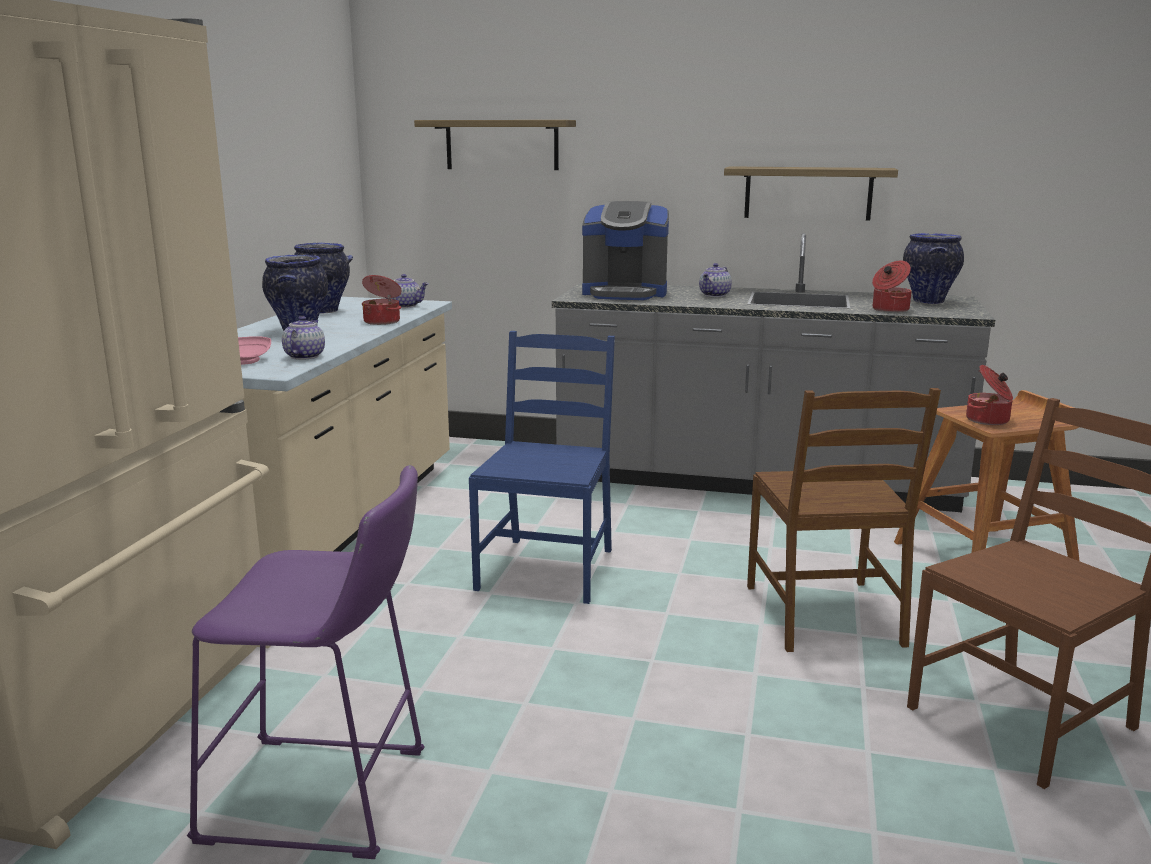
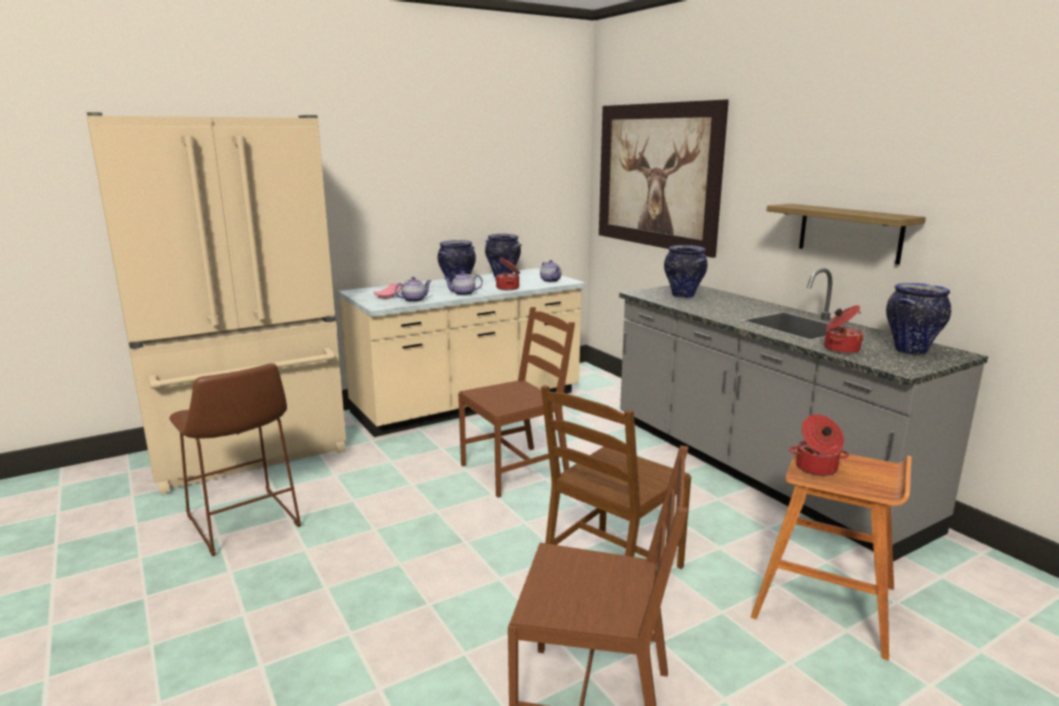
camera: 45 degrees right, 0 degrees up
(326, 797) = (244, 524): purple stool -> brown stool
(502, 145) = (657, 176): shelf -> picture
(547, 569) = (516, 470): blue chair -> brown chair
(625, 293) = (683, 296): coffee machine -> vase
(715, 295) = (741, 309): teapot -> teapot (463, 294)

